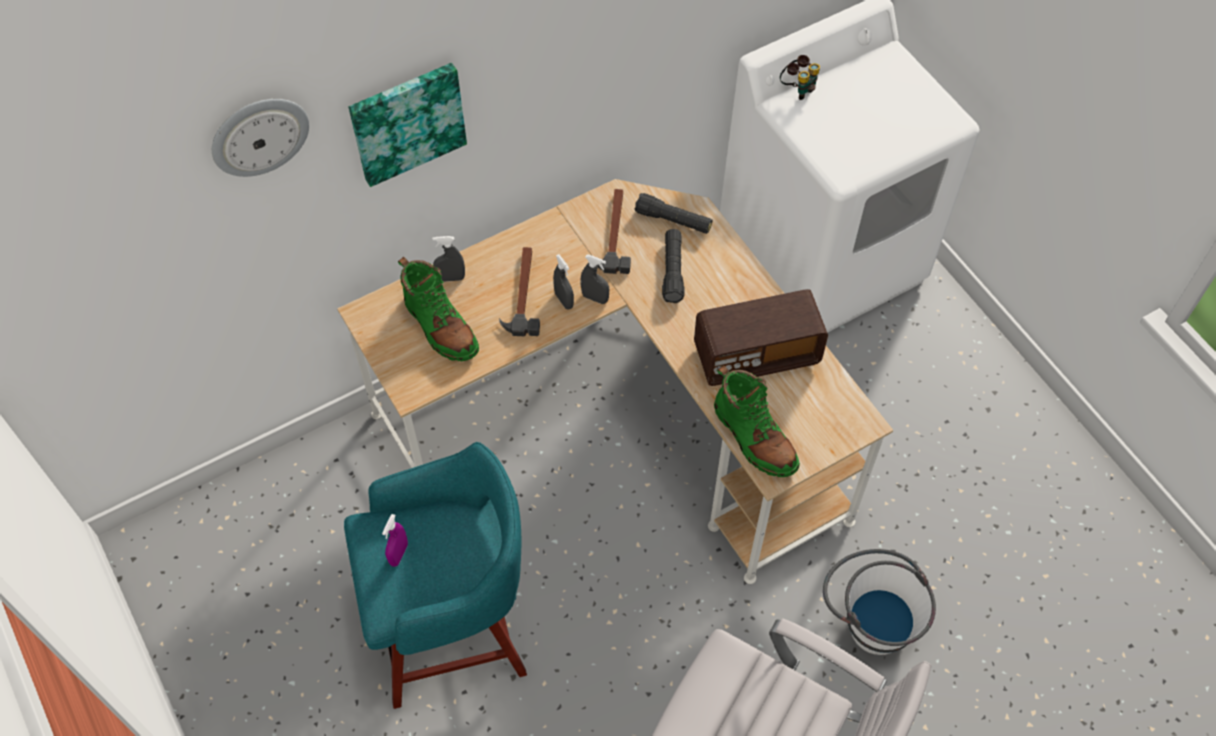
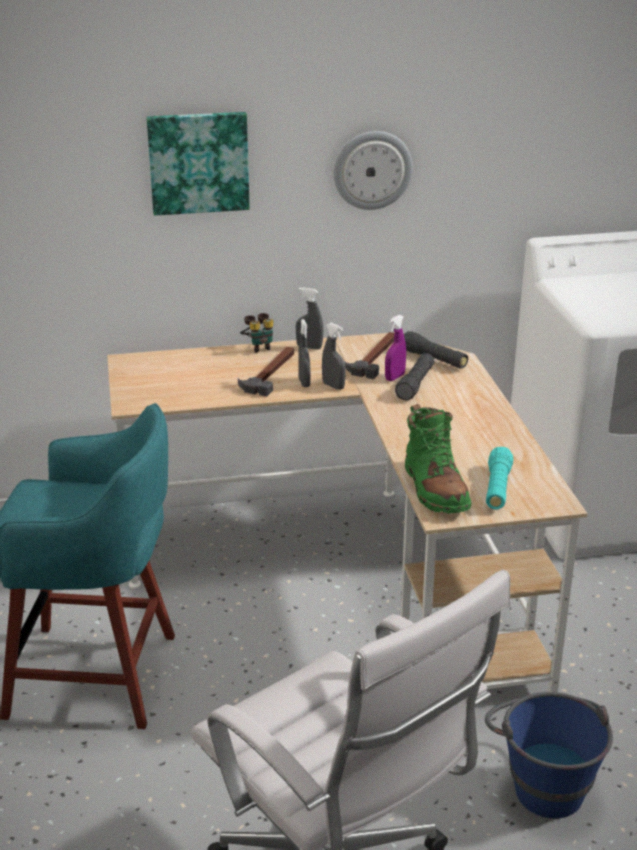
camera: 20 degrees right, 30 degrees down
(259, 135) = (64, 111): wall clock -> wall clock (372, 170)
(399, 554) = (46, 502): purple spray bottle -> purple spray bottle (395, 377)
(440, 326) = (185, 377): green boot -> none
(451, 278) = (214, 356): grey spray bottle -> grey spray bottle (309, 347)
(756, 355) = (467, 442): radio -> none
(798, 89) = (579, 277): binoculars -> binoculars (259, 347)
(807, 419) = (497, 488): none -> turquoise flashlight
(869, 618) = (542, 781): white bucket -> blue bucket

